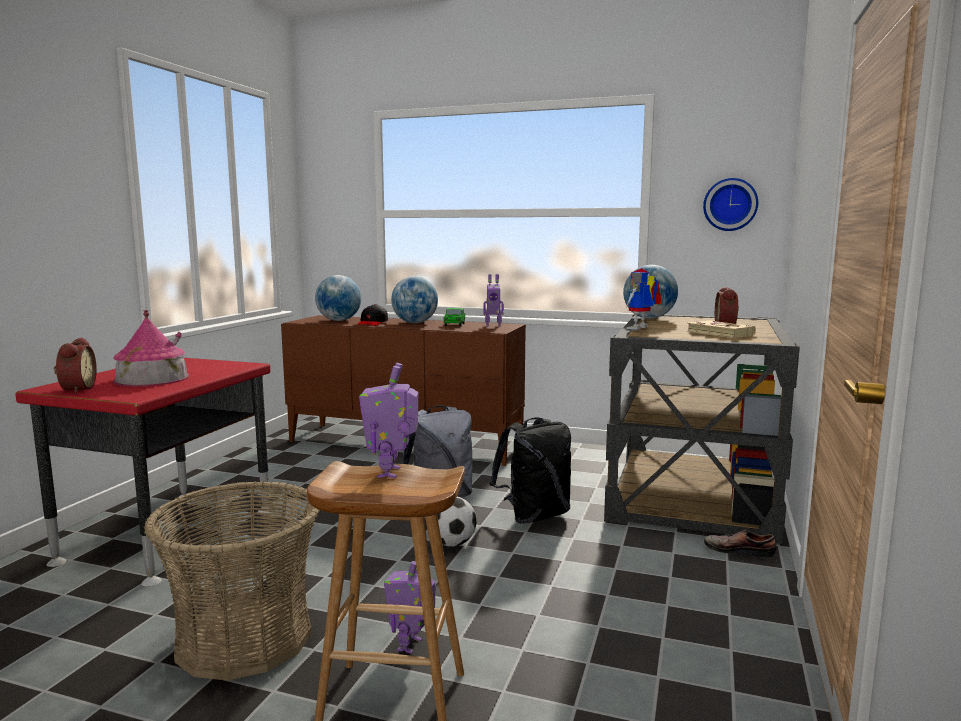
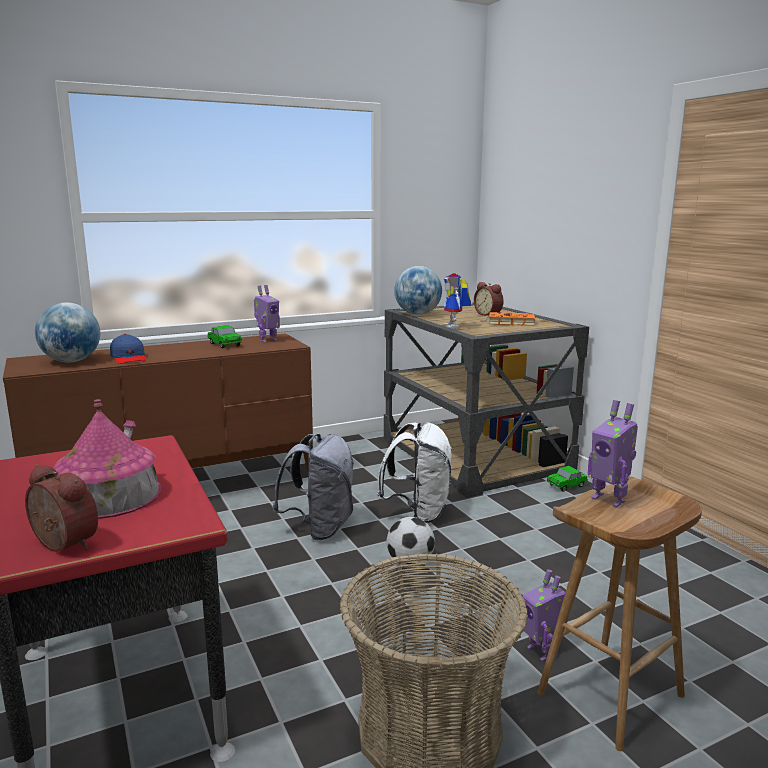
camera: 45 degrees left, 5 degrees up
(372, 323) = (129, 358): black cap -> blue cap
(415, 323) = (176, 349): globe -> none
(534, 515) = (418, 513): black backpack -> white backpack
(718, 333) = (509, 322): beige book -> orange book
(730, 204) = (440, 208): wall clock -> none
(738, 550) = (566, 485): shoe -> toy car

